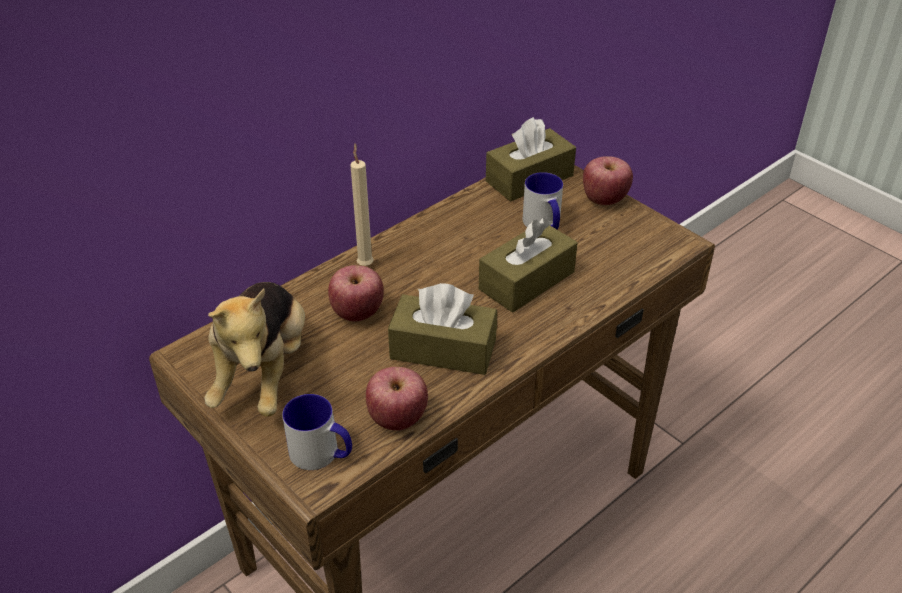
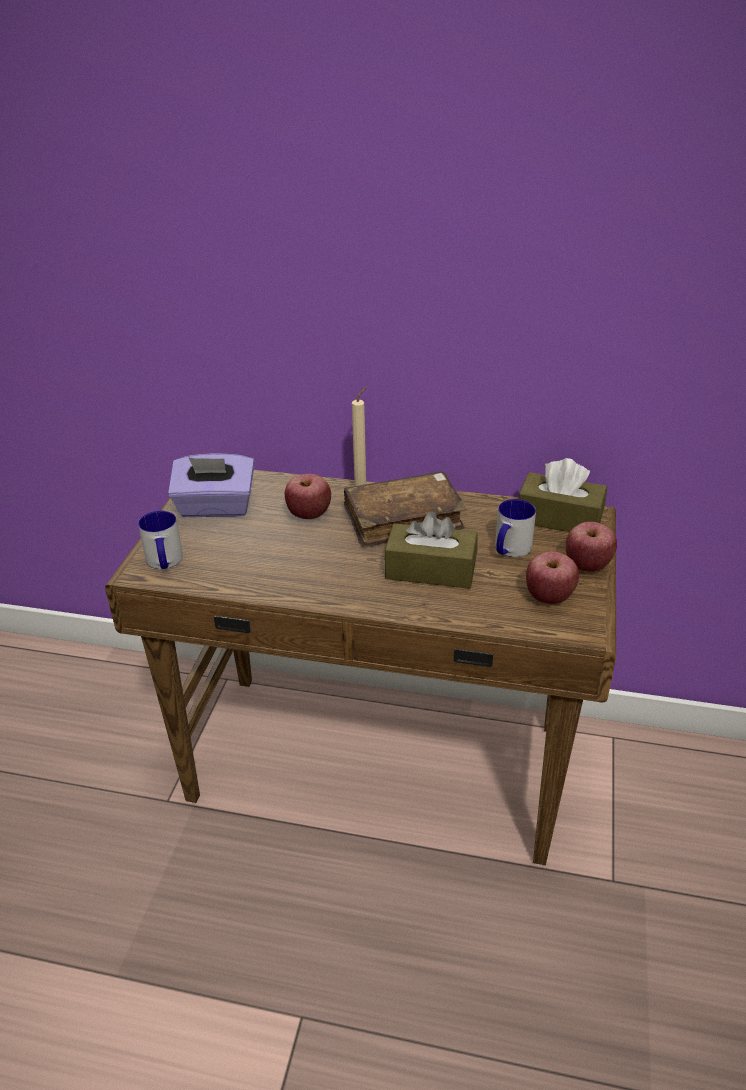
camera: 55 degrees right, 5 degrees down
(263, 373) = (215, 507): plush toy -> purple tissue box
(397, 418) = (224, 577): apple -> apple (549, 597)
(435, 259) = (403, 520): none -> brown book
(443, 349) = (311, 565): brown tissue box -> none

